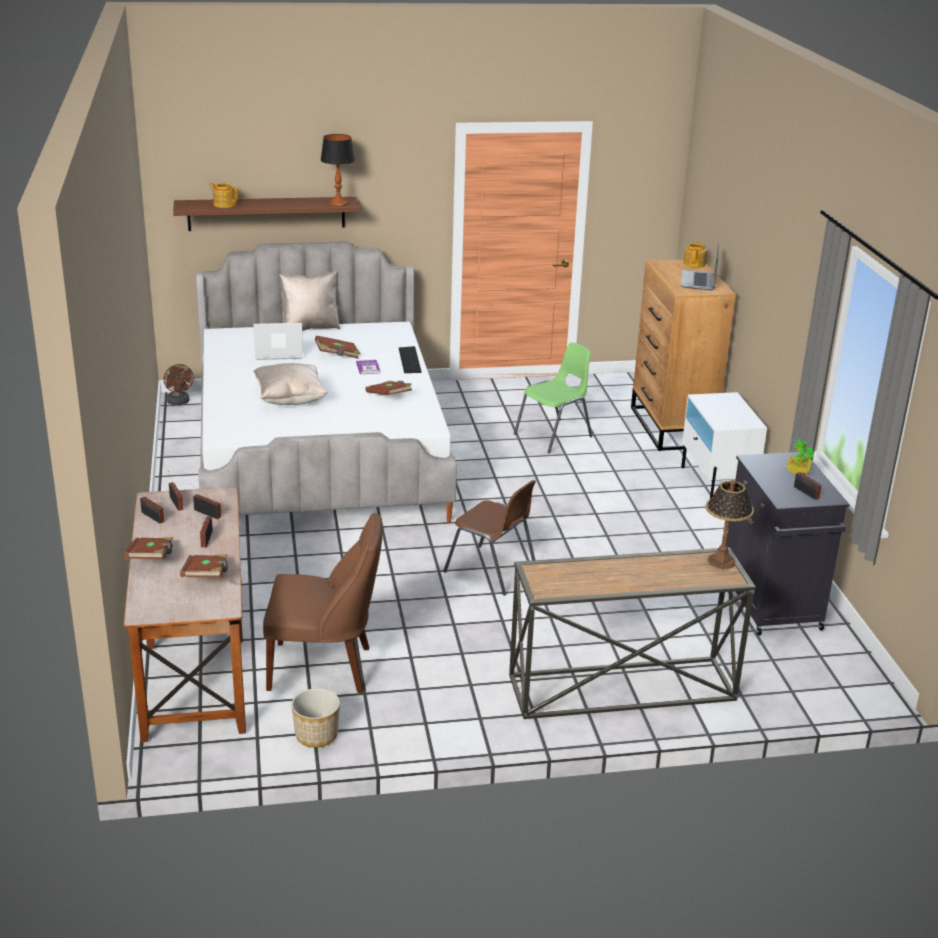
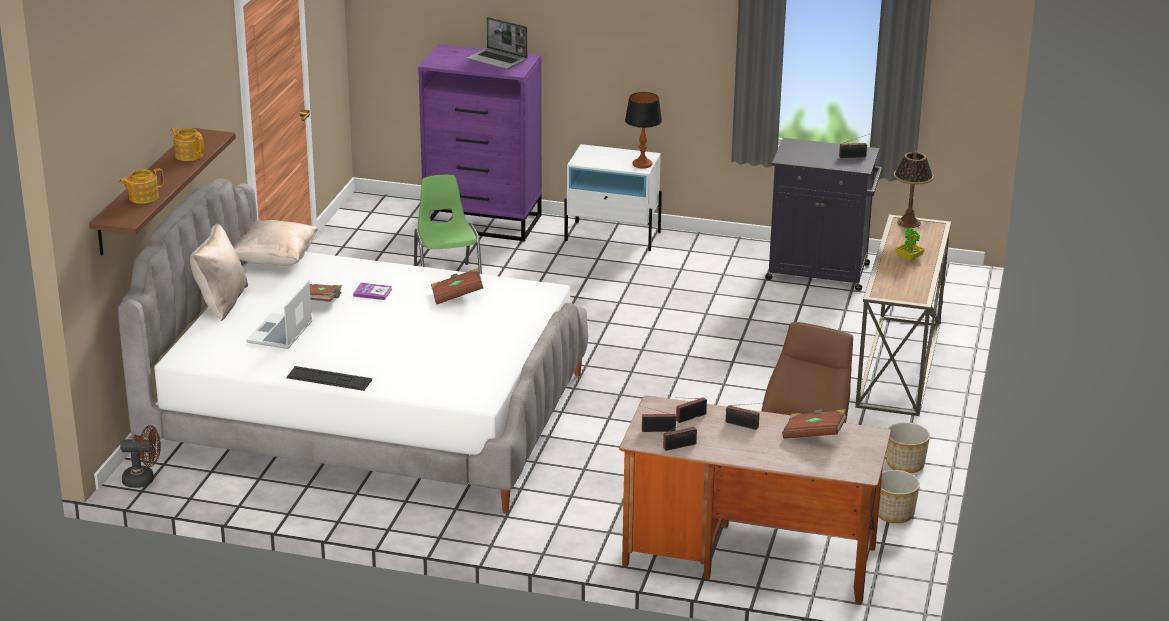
camera: 65 degrees left, 0 degrees up
(151, 559) = (764, 457): brown book -> none
(290, 400) = (417, 348): beige pillow -> beige pillow (275, 260)
(338, 203) = (210, 140): table lamp -> table lamp (642, 164)
(409, 360) = (372, 267): keyboard -> keyboard (329, 379)
(417, 726) = (905, 464): none -> planter
(492, 571) = (686, 375): brown chair -> none
(671, 428) = (483, 222): brown dresser -> purple dresser
(694, 264) = (450, 50): teapot -> teapot (188, 155)
(798, 472) = (817, 149): potted plant -> potted plant (909, 258)

